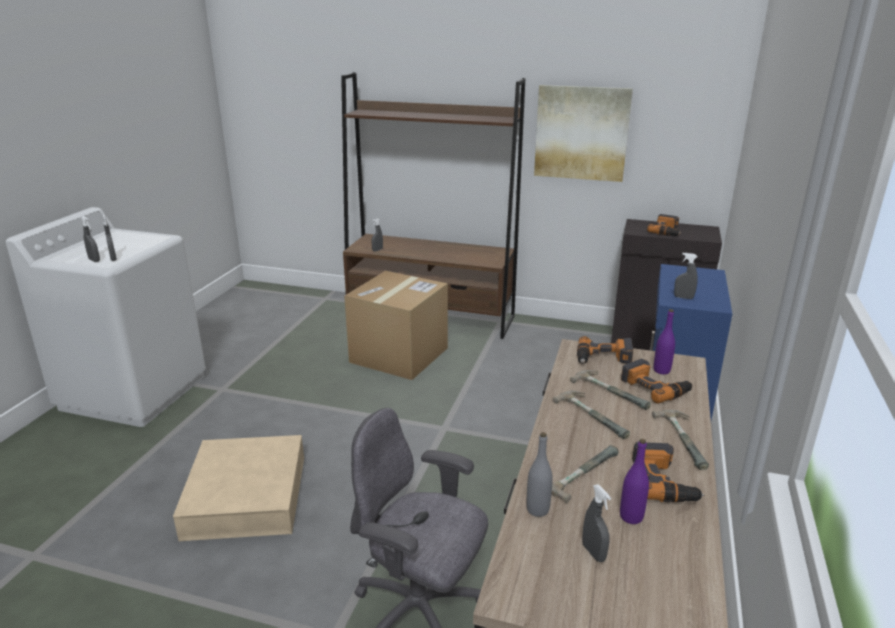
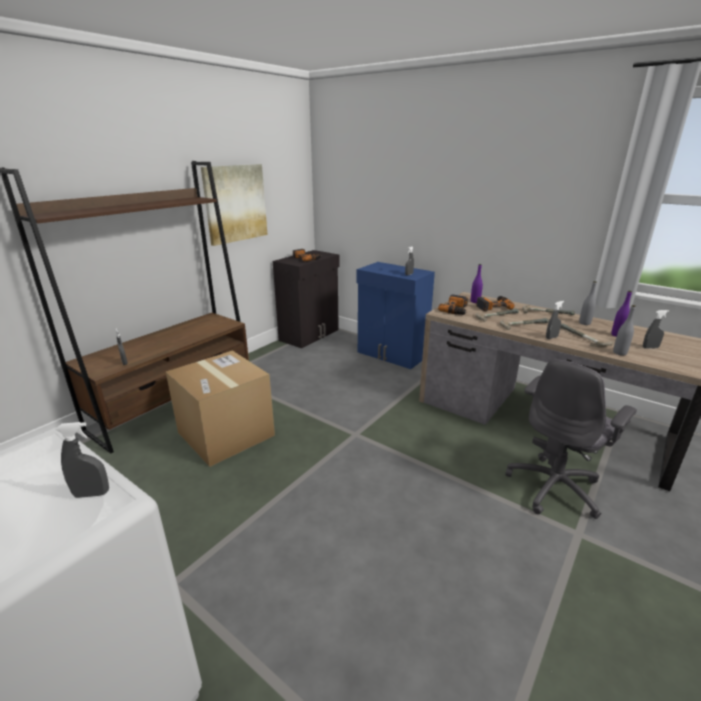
camera: 70 degrees left, 0 degrees up
(94, 260) = (69, 519): grey spray bottle -> grey spray bottle (551, 337)
(246, 496) = (402, 574): beige storage box -> none
(663, 481) = (584, 323): power drill -> grey bottle

